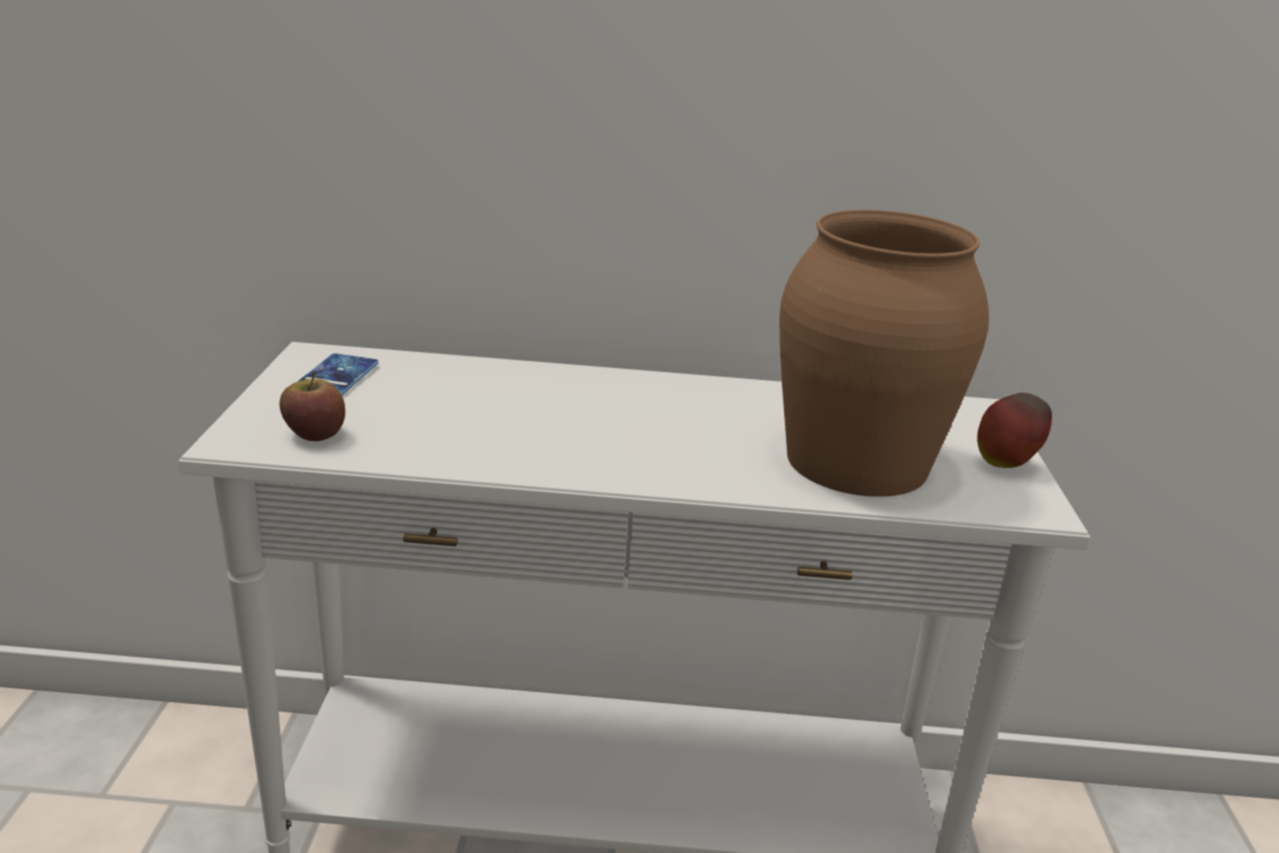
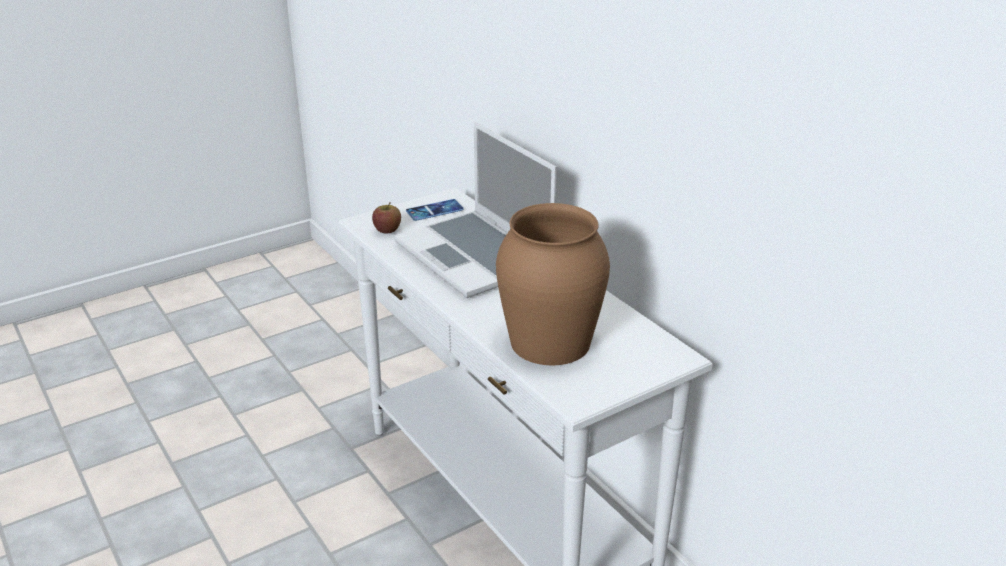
camera: 55 degrees right, 5 degrees up
(536, 410) = (476, 256): none -> laptop
(1005, 465) = (615, 382): apple -> none

